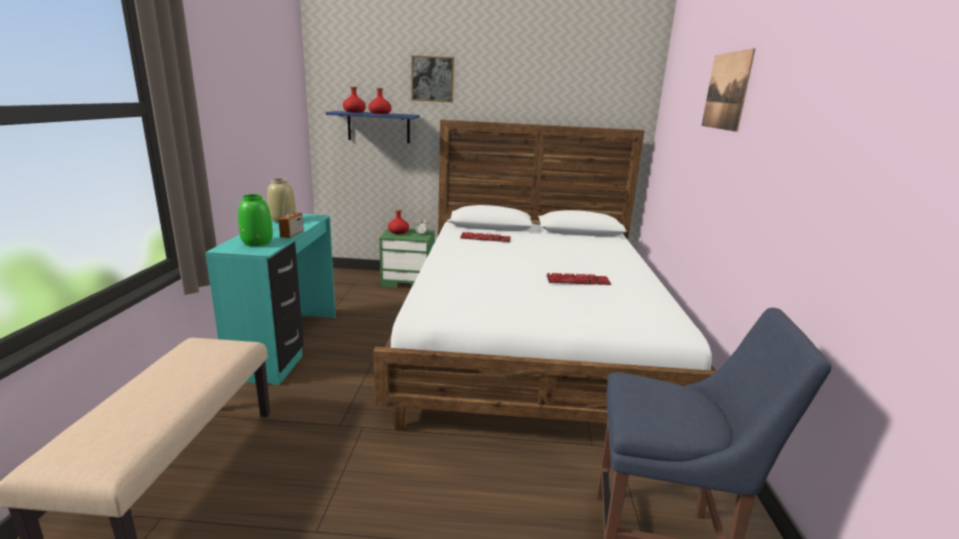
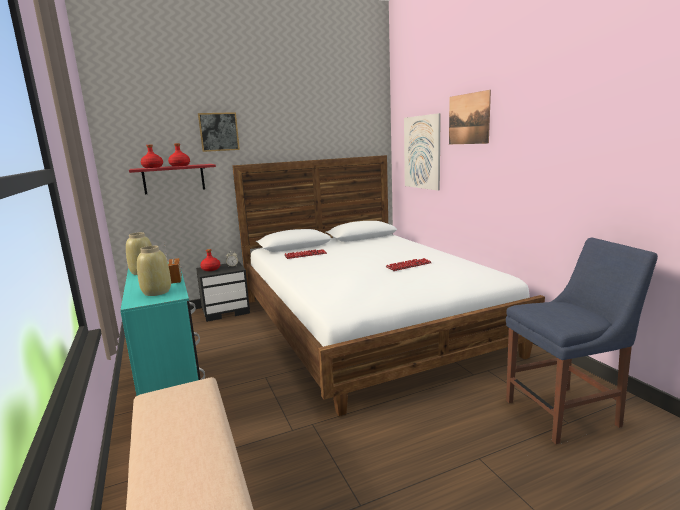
camera: 25 degrees left, 5 degrees down
(257, 242) = (157, 292): green vase -> beige vase
(378, 127) = (174, 179): blue shelf -> red shelf
(408, 280) = (226, 311): green nightstand -> black nightstand
(678, 132) = (422, 152): none -> picture

